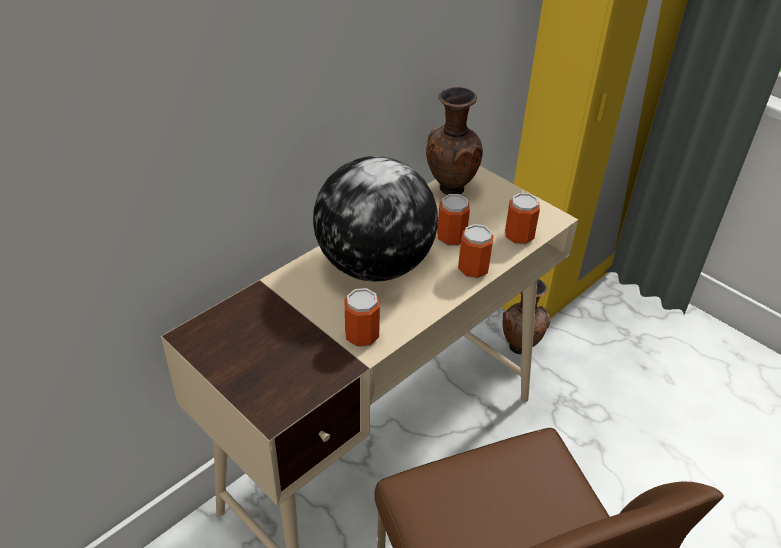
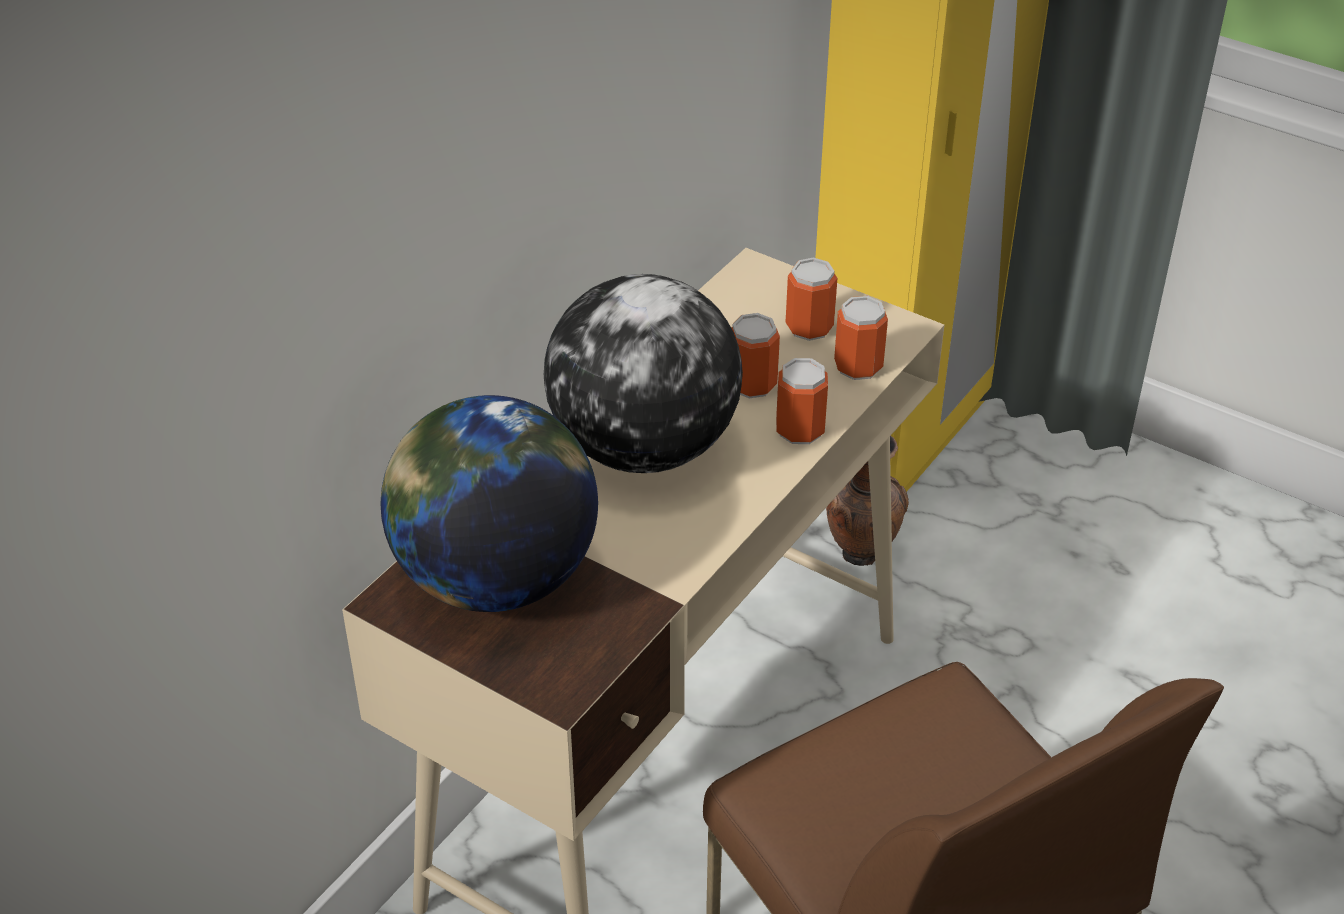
camera: 10 degrees left, 0 degrees up
(258, 331) = (495, 578): none -> globe
(362, 336) = (657, 559): can -> can (809, 327)
(449, 189) = (727, 303): brown vase -> none

